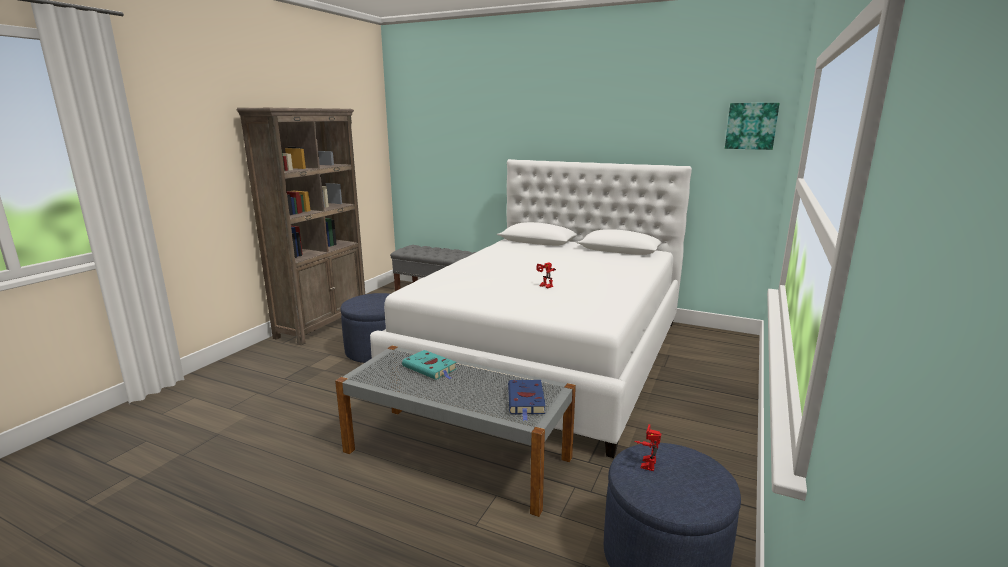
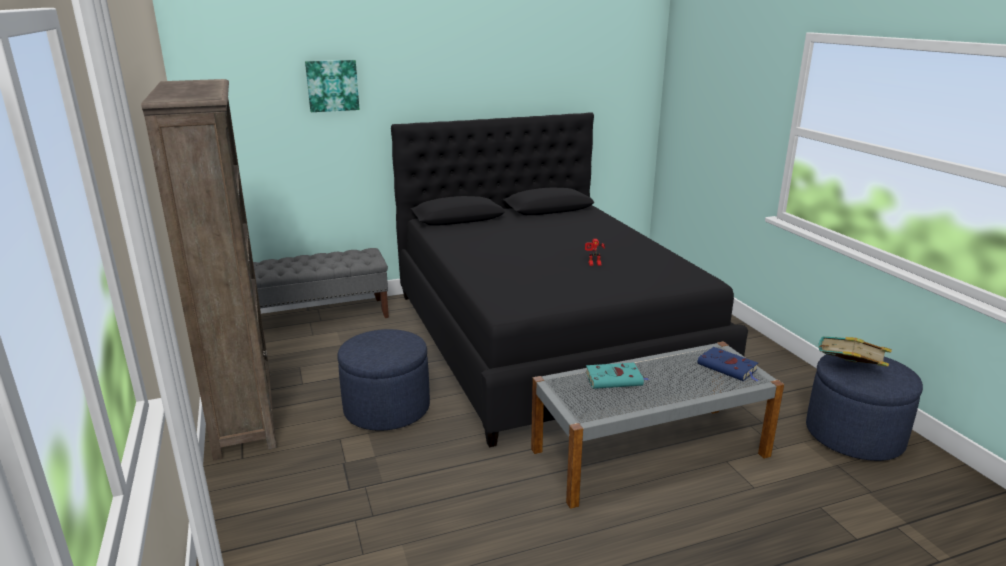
camera: 45 degrees left, 5 degrees up
(547, 355) = (546, 338): white bed -> black bed
(645, 462) = (848, 370): toy robot -> book
(751, 126) = (633, 69): picture -> picture (332, 85)

